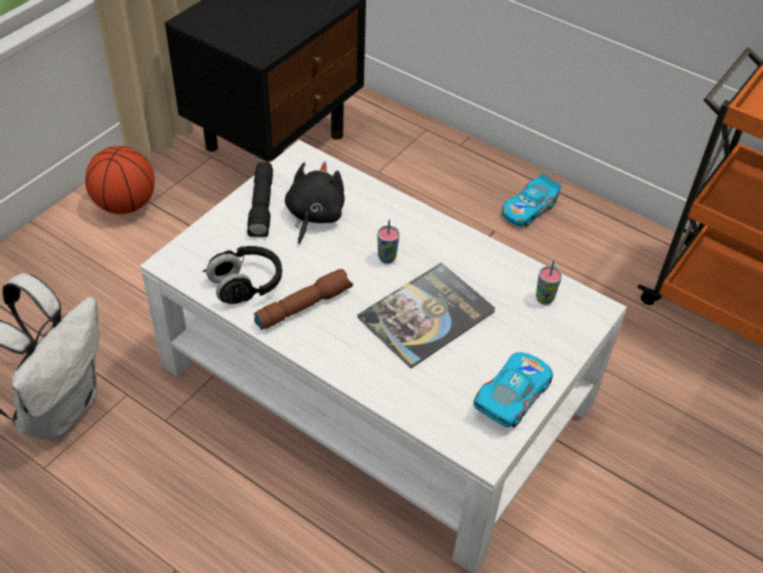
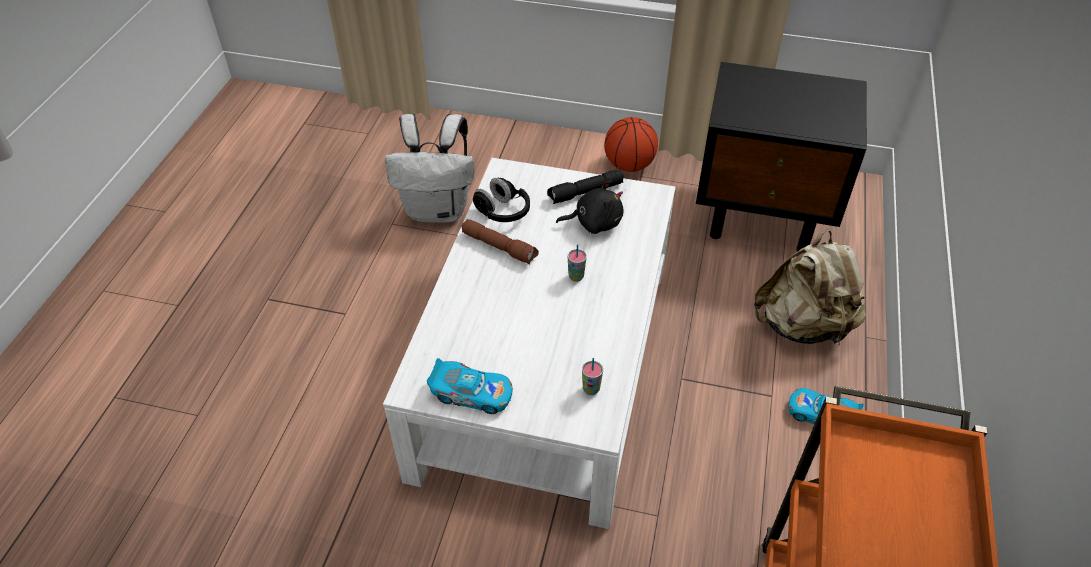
camera: 70 degrees right, 0 degrees up
(426, 315) = (529, 318): book -> none
(427, 175) = (803, 325): none -> beige backpack

